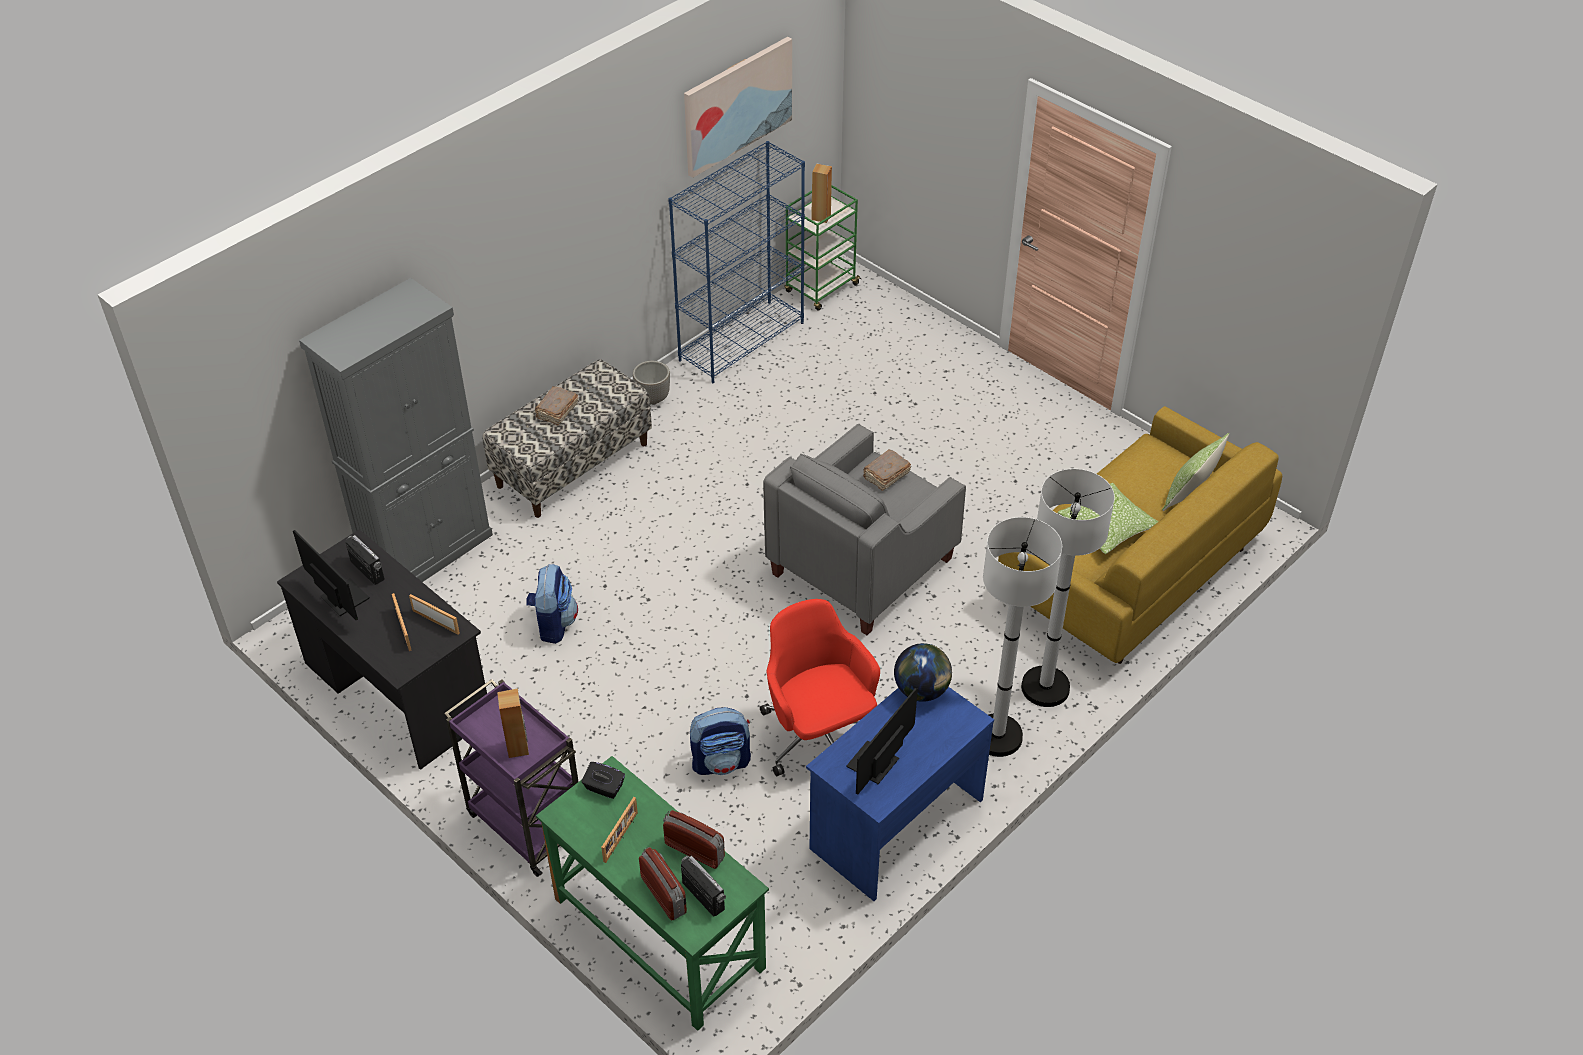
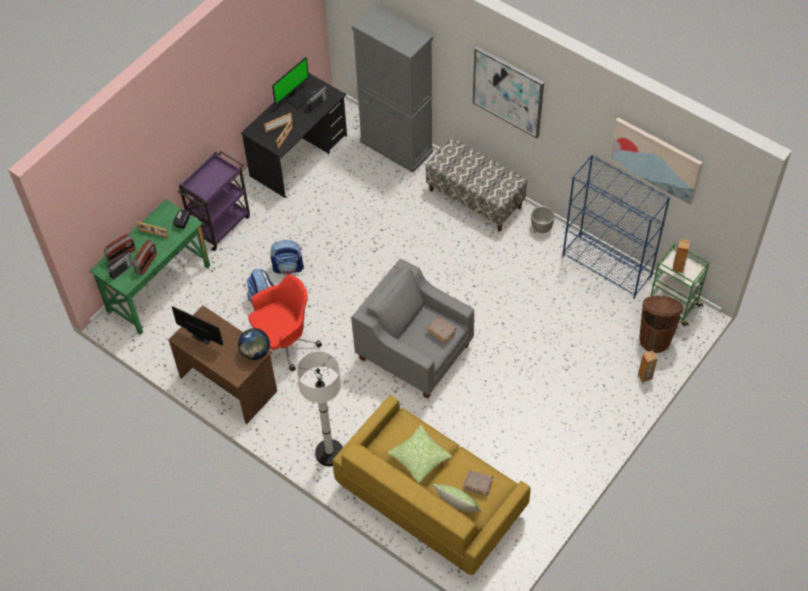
camera: 85 degrees right, 10 degrees up
(518, 747) = (203, 184): brown speaker -> brown speaker (645, 377)
(536, 242) = (508, 91): none -> picture
(553, 623) = (351, 212): backpack -> backpack (288, 267)
(557, 411) = (474, 167): brown book -> brown book (477, 485)
(874, 313) = (654, 338): none -> brown trash can
(894, 823) = (229, 383): blue desk -> brown desk
(997, 736) = (291, 429): white floor lamp -> none

